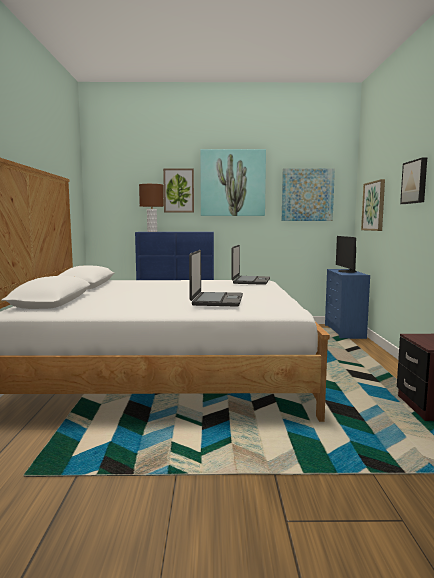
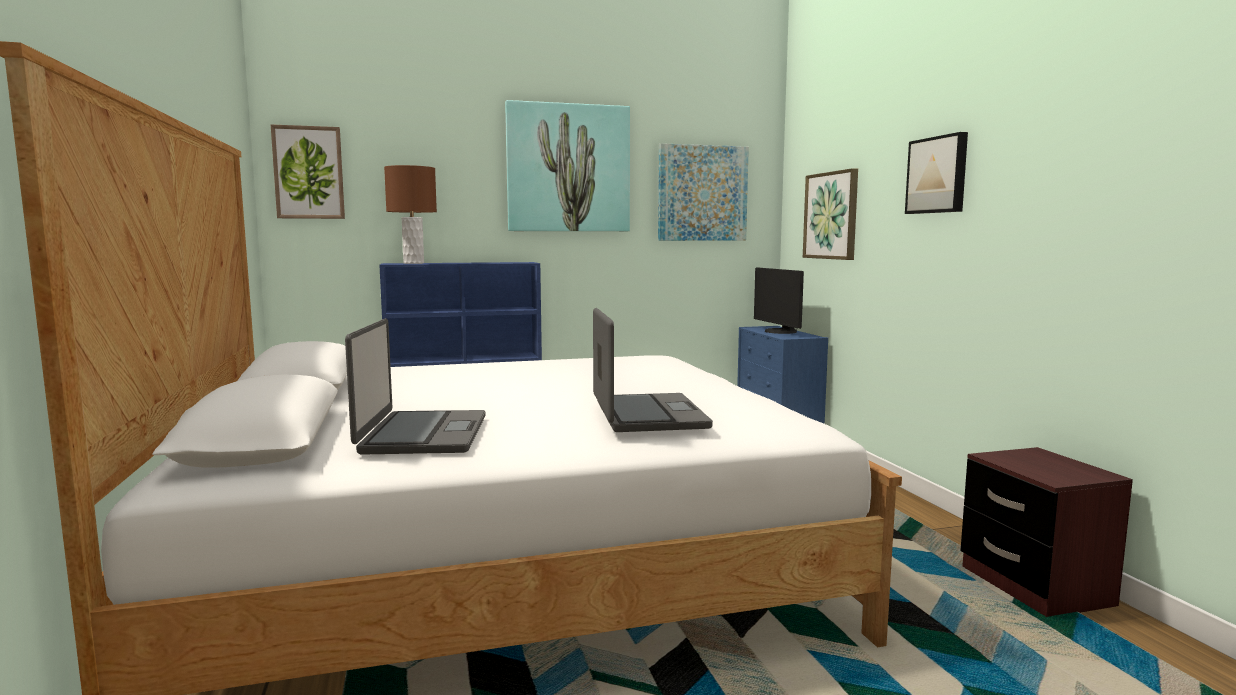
camera: 15 degrees left, 0 degrees up
(178, 190) = (463, 181): picture -> picture (309, 173)
(250, 281) = (640, 360): laptop -> laptop (422, 434)

